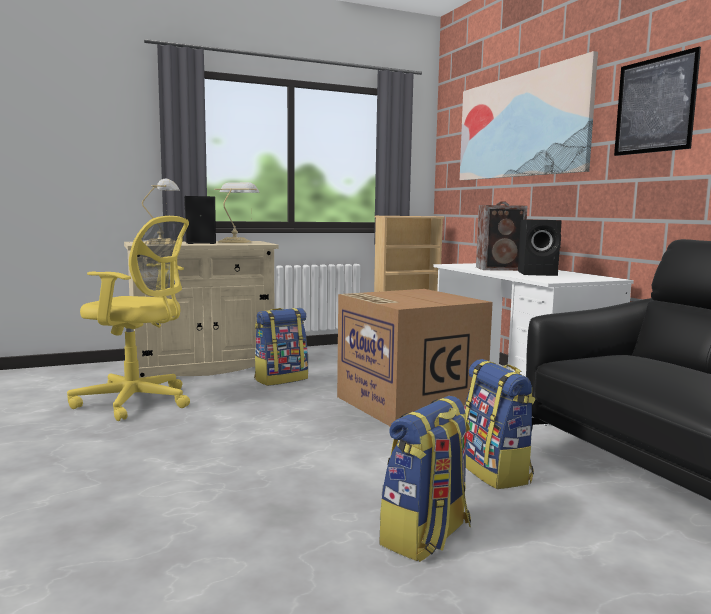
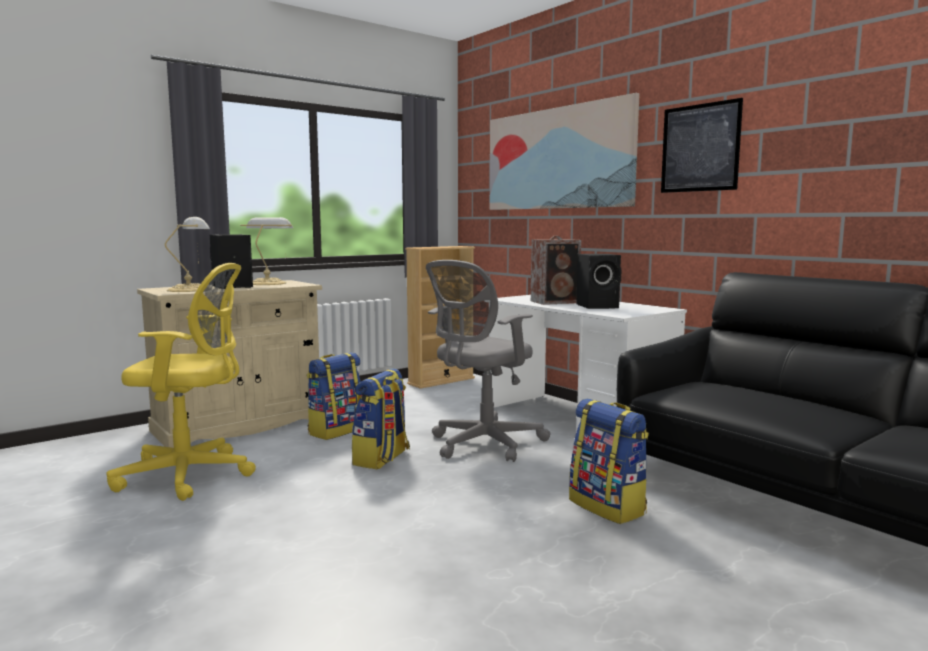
camera: 15 degrees left, 0 degrees up
(407, 403) = (482, 444): cardboard box -> grey office chair
(426, 537) = (588, 582): backpack -> backpack (382, 459)

